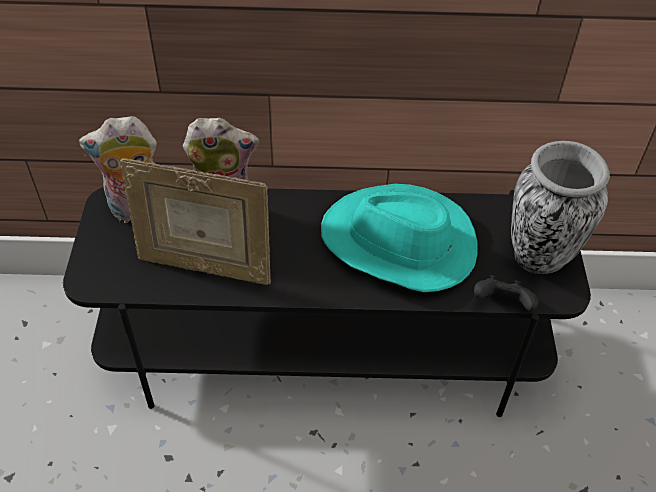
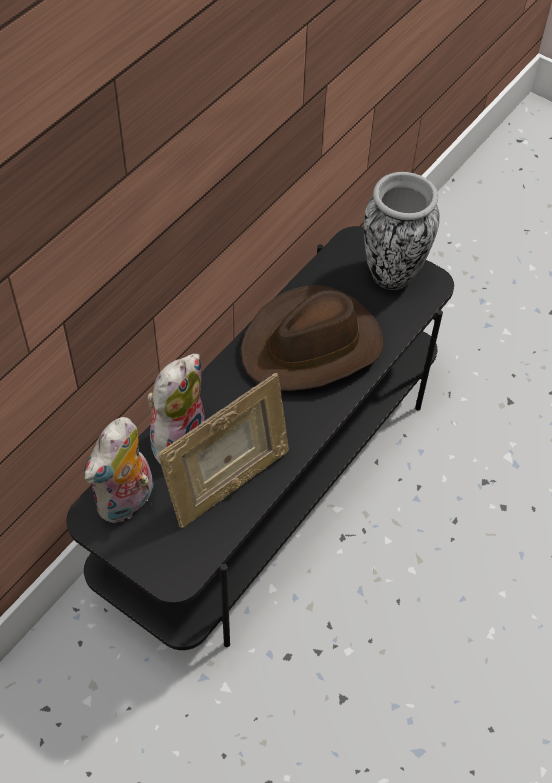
camera: 55 degrees left, 5 degrees up
(398, 243) = (312, 346): turquoise hat -> brown hat
(502, 305) = (416, 323): black game controller -> none

